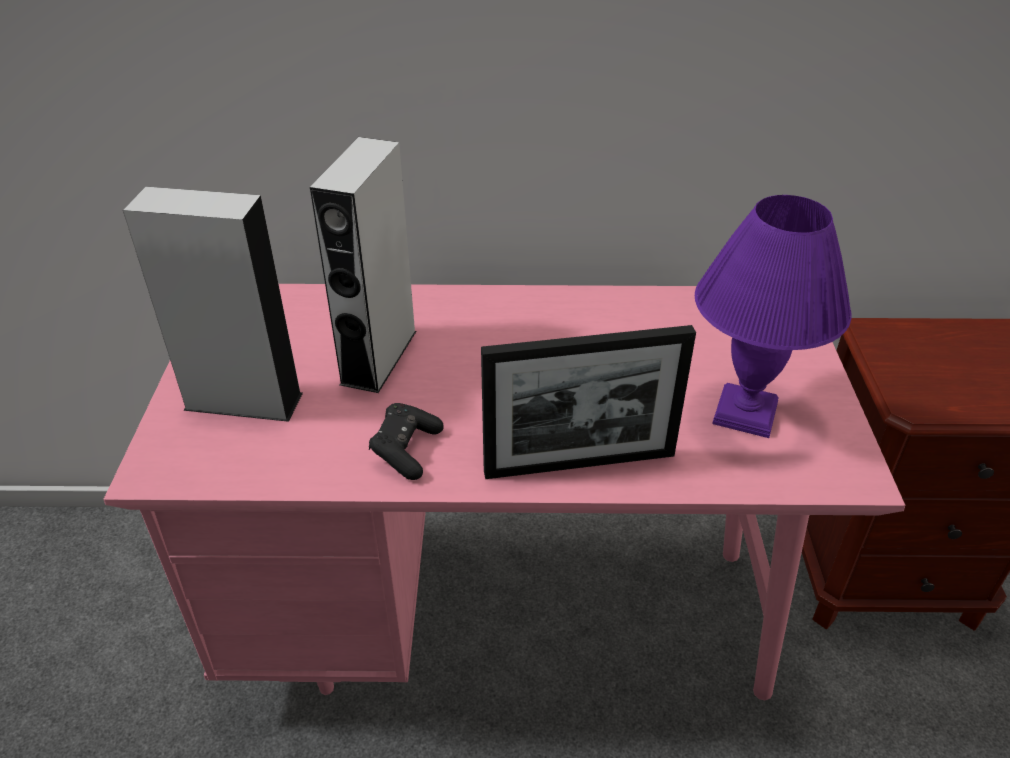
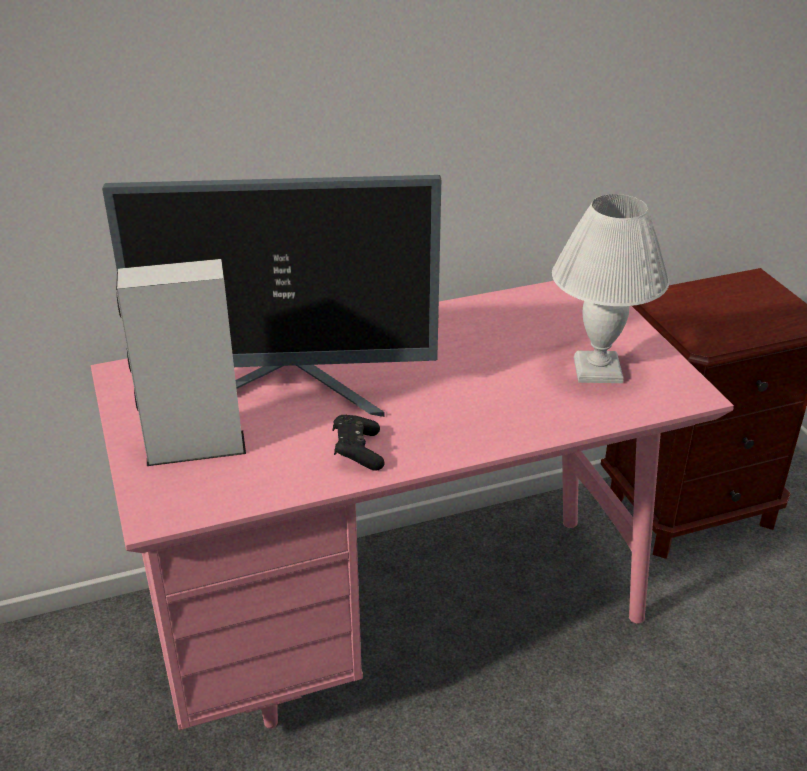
camera: 20 degrees left, 5 degrees down
(379, 357) = (290, 391): grey speaker -> monitor
(579, 463) = (497, 430): picture frame -> none
(747, 413) = (599, 369): purple table lamp -> white table lamp

